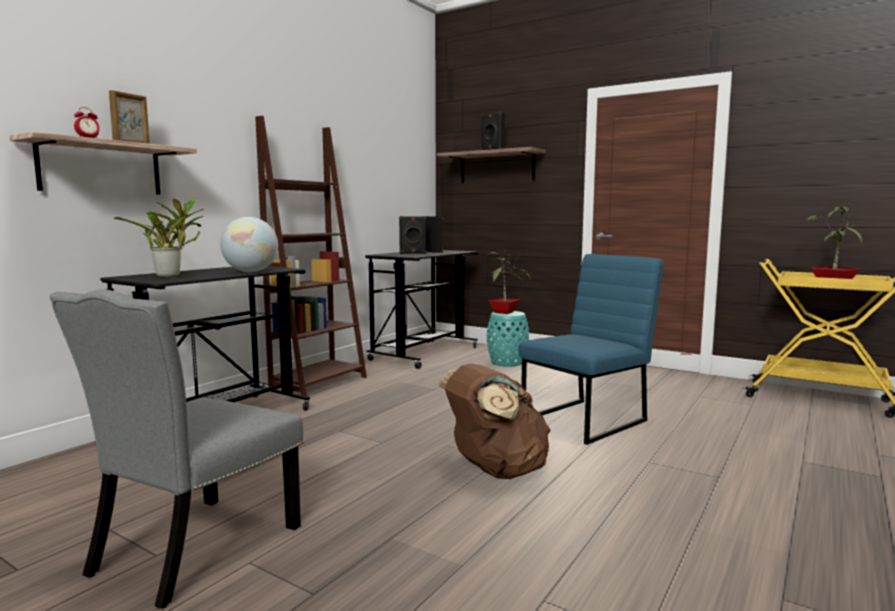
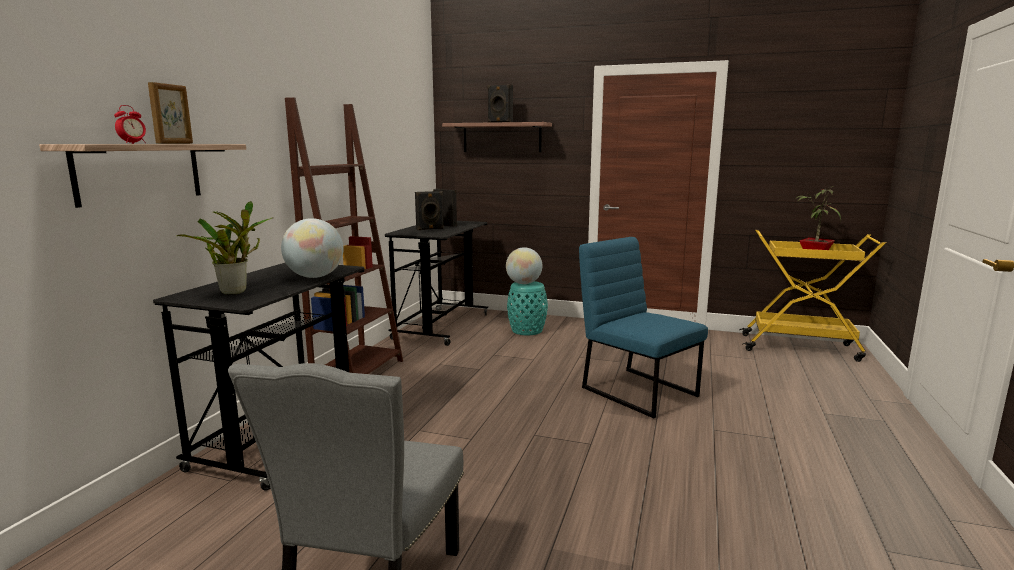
camera: 15 degrees left, 5 degrees up
(495, 471) = (595, 457): brown backpack -> none
(504, 312) = (523, 283): potted plant -> globe
(587, 420) = (637, 390): blue chair -> blue chair turned 75 degrees counterclockwise

